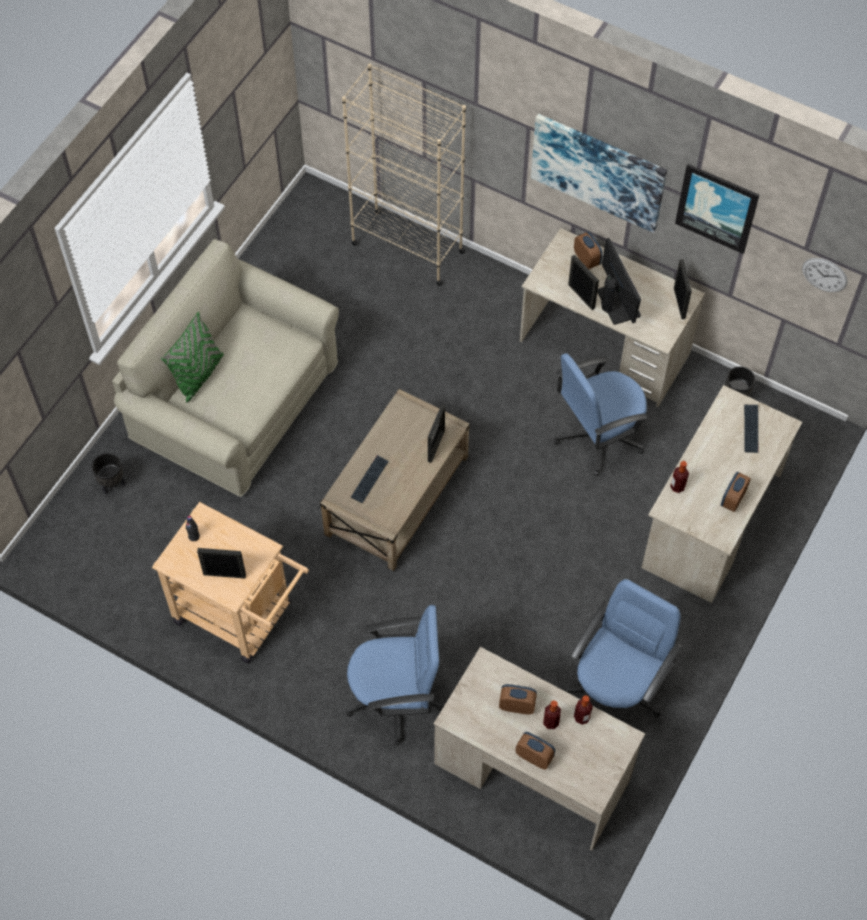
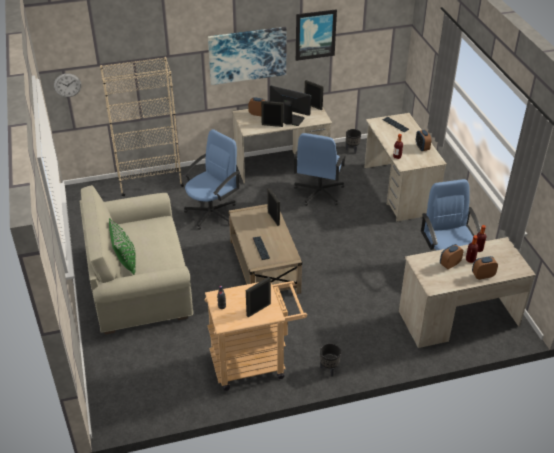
camera: 45 degrees left, 20 degrees down
(112, 484) = (114, 359): black planter -> black planter (329, 369)
(396, 698) = (367, 337): blue office chair -> blue office chair (212, 213)
(824, 274) = (375, 41): wall clock -> wall clock (67, 85)

